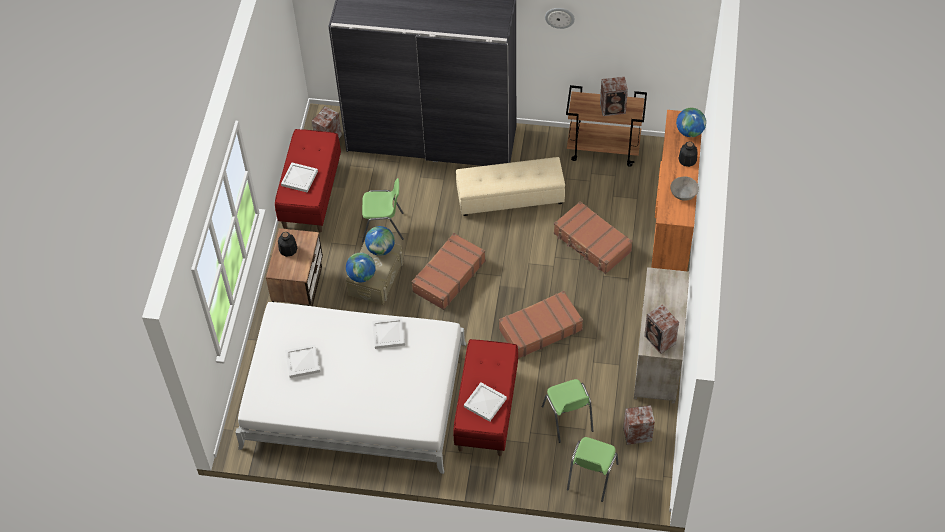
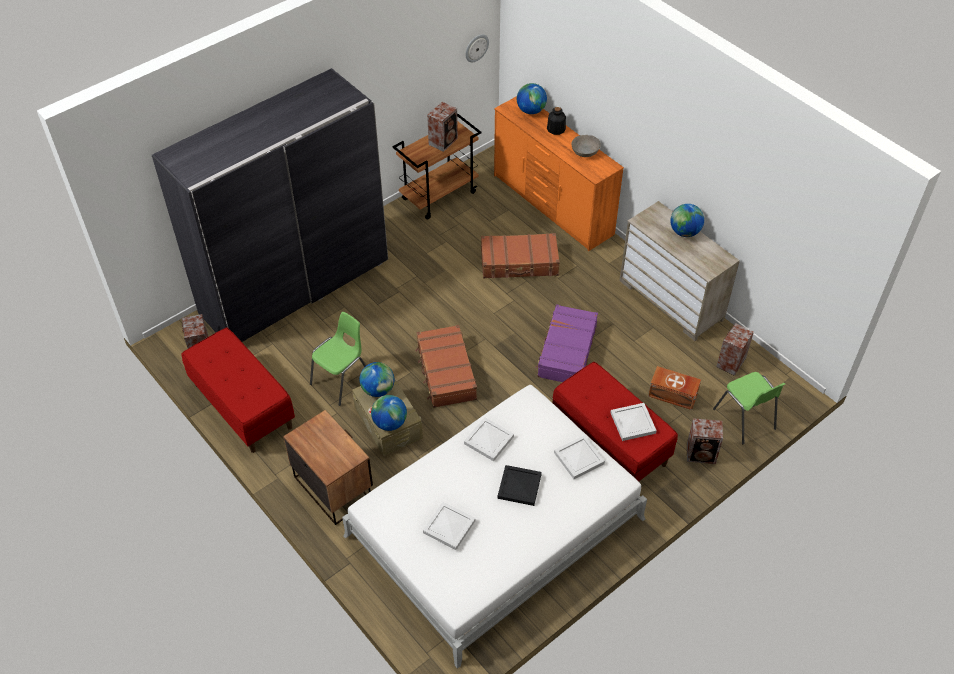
camera: 50 degrees left, 5 degrees down
(288, 249) = (316, 445): bottle -> none
(299, 178) = (240, 387): white tray -> white tray (578, 459)
(368, 377) = (520, 487): none -> black tray
(510, 196) = (414, 278): beige ottoman -> none
(540, 329) = (566, 351): brown suitcase -> purple suitcase
(559, 17) = (371, 69): wall clock -> wall clock (476, 47)
(567, 419) = (673, 395): green chair -> brown storage box
(660, 341) = (708, 260): speaker -> speaker (702, 454)
(673, 308) = (684, 232): none -> globe

